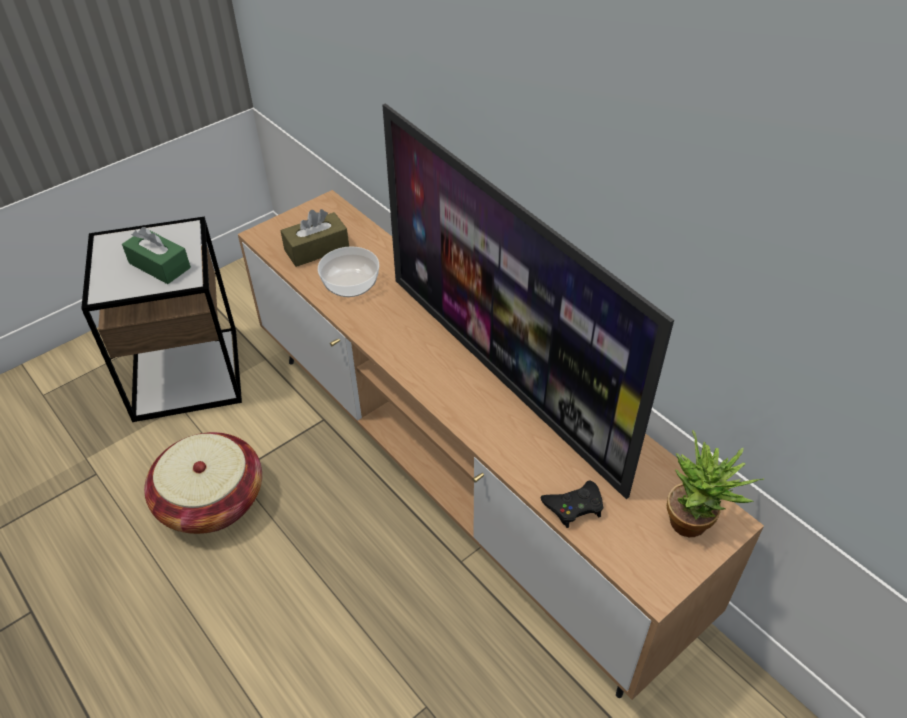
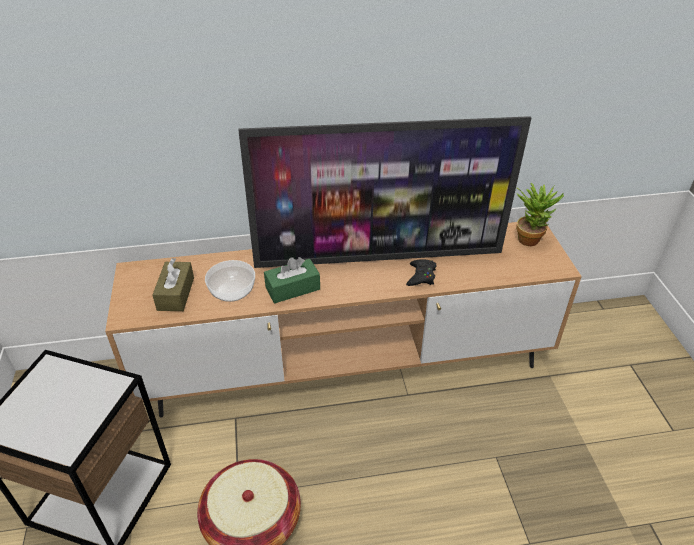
camera: 60 degrees left, 5 degrees down
(159, 265) = (76, 398): green tissue box -> green tissue box (292, 288)
(574, 506) = (494, 272): black game controller -> black game controller (421, 276)

